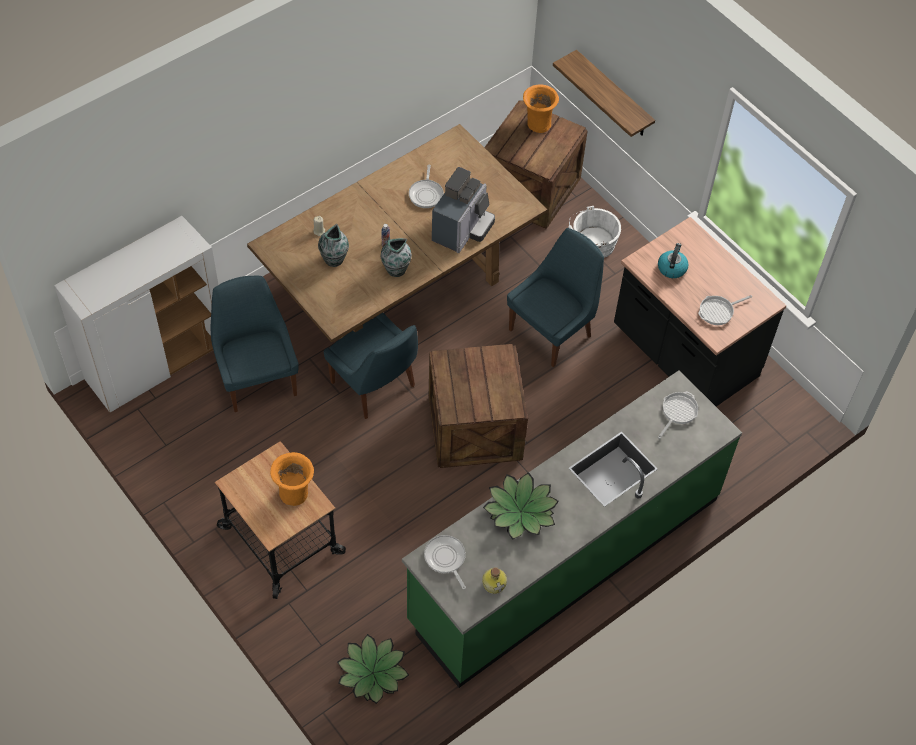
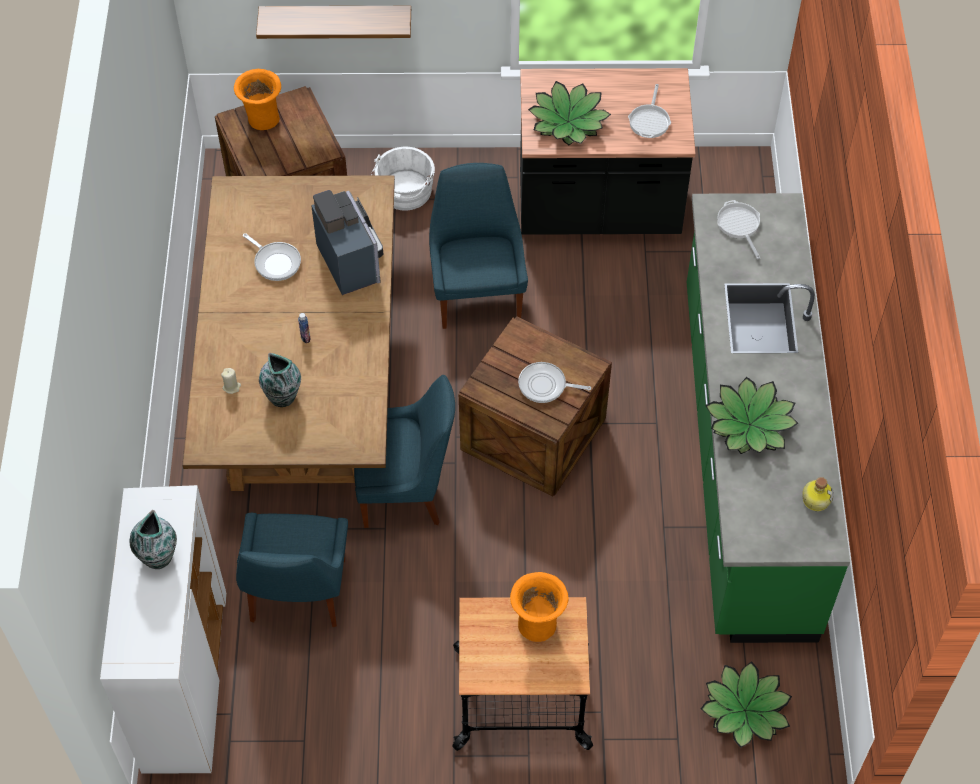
camera: 50 degrees left, 0 degrees up
(257, 378) = (297, 594): blue chair -> blue chair turned 105 degrees counterclockwise
(395, 270) = (348, 350): vase -> vase (158, 558)
(446, 559) = (755, 523): frying pan -> frying pan (545, 386)
(672, 268) = (568, 122): kettle -> potted plant

